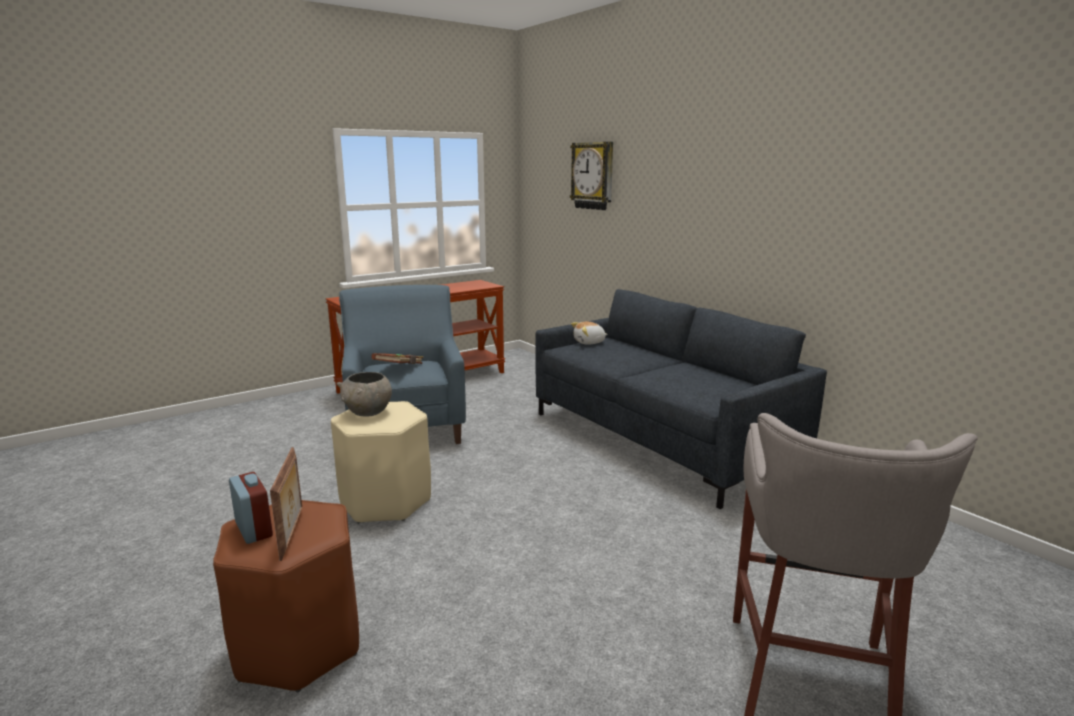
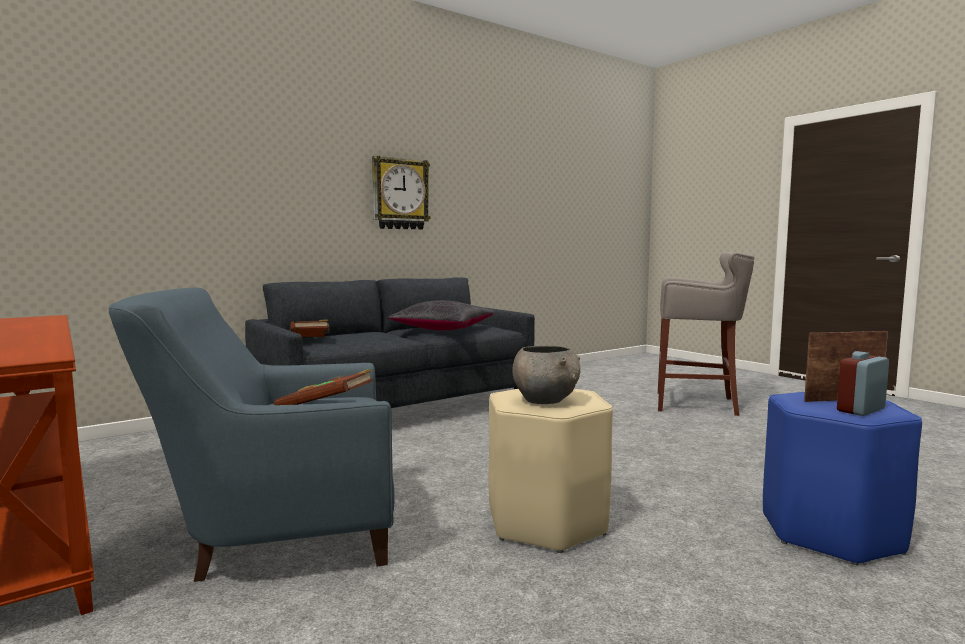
camera: 90 degrees left, 10 degrees down
(298, 645) = (830, 533): brown stool -> blue stool
(589, 342) = (310, 340): plush toy -> brown book
(593, 176) = (155, 146): wall clock -> wall clock (400, 194)
(678, 376) = (443, 329): none -> black pillow

